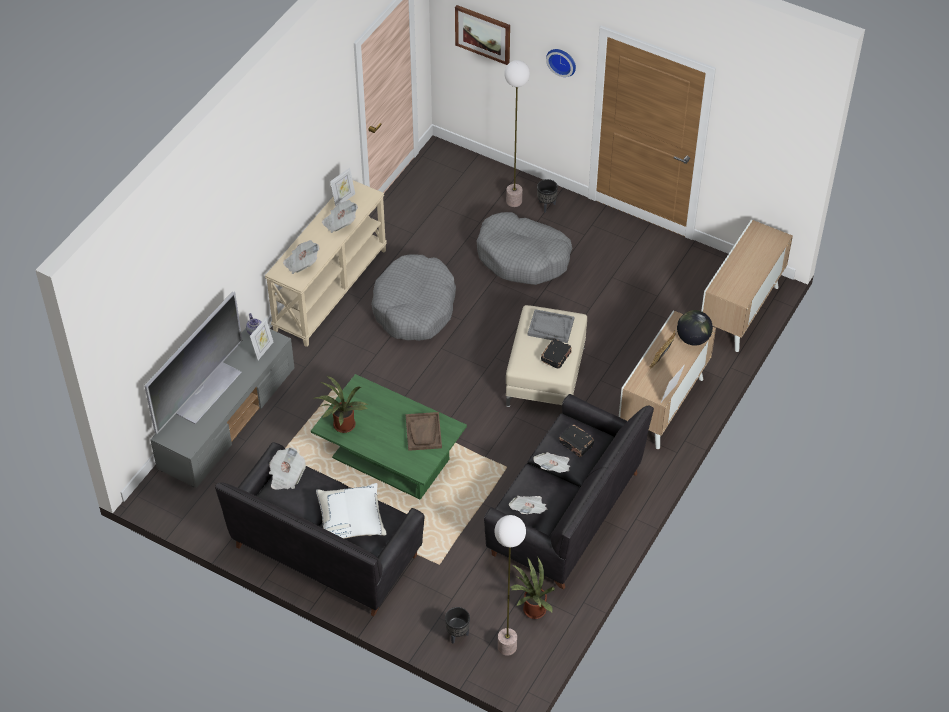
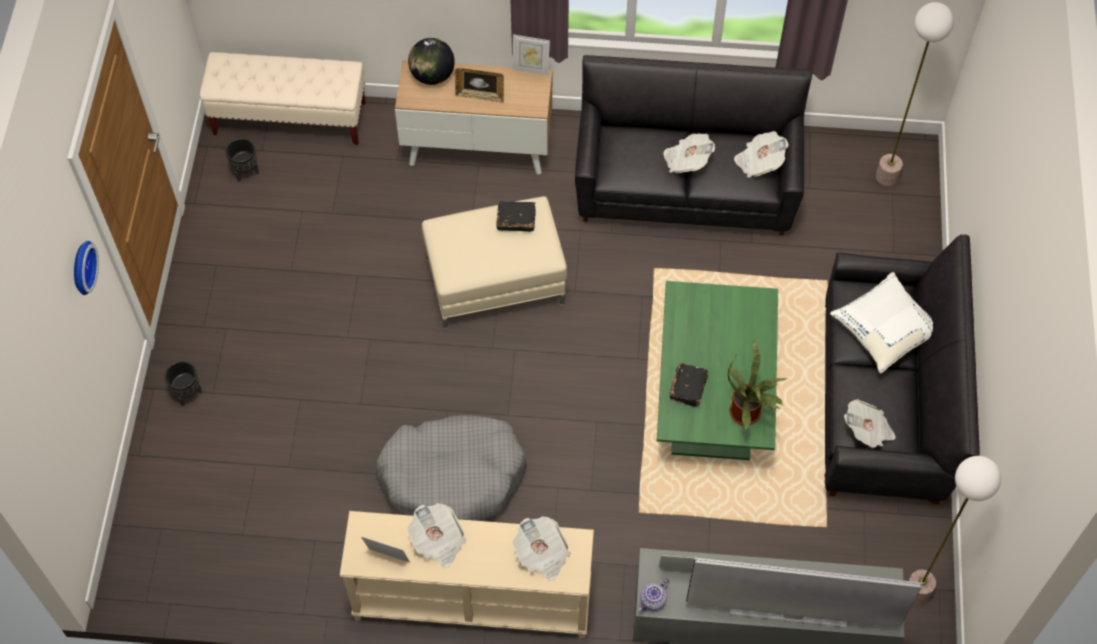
camera: 115 degrees left, 10 degrees up
(423, 432) = (704, 320): brown tray -> none
(458, 635) = (902, 226): black planter -> black planter (246, 172)
(483, 34) = (48, 403): picture -> none
(514, 201) = (195, 438): floor lamp -> floor lamp (917, 591)
(523, 257) = (300, 384): grey dog bed -> none
(532, 610) = (828, 171): potted plant -> none
(550, 327) = (469, 244): grey tray -> none
(576, 444) = (640, 151): black book -> black book (688, 388)
(741, 312) = (290, 118): cabinet -> beige bench

